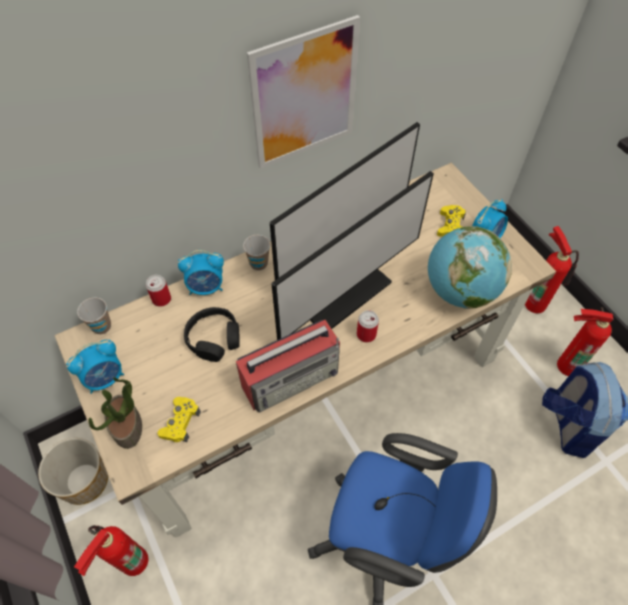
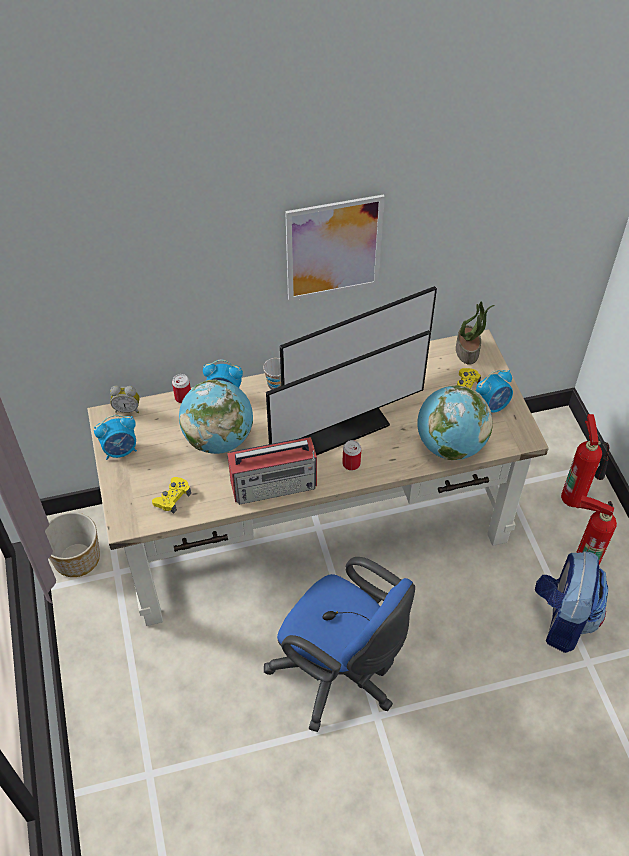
camera: 15 degrees right, 5 degrees down
(101, 326) = (127, 409): cup -> alarm clock
(127, 426) = (129, 491): potted plant -> potted plant (468, 351)
(130, 562) = (101, 636): fire extinguisher -> none
(214, 338) = (218, 439): black headphones -> globe

